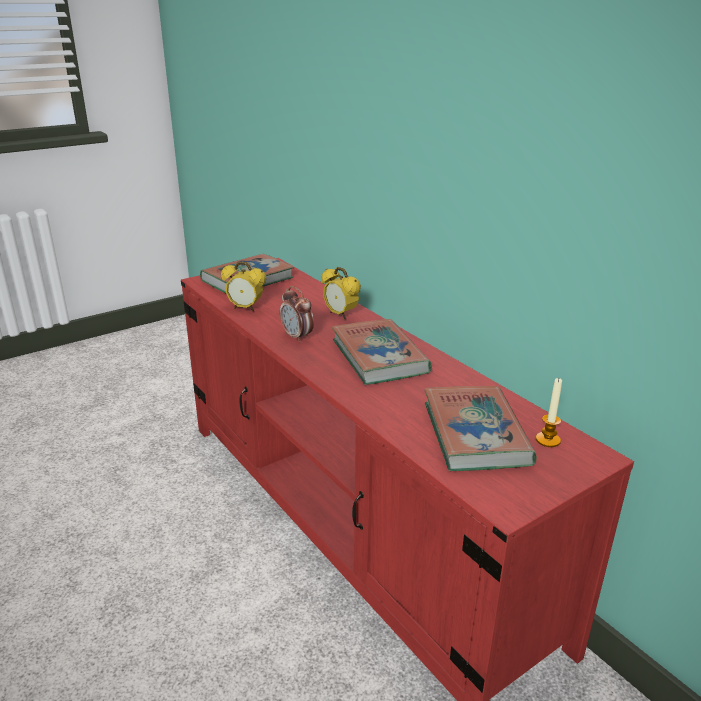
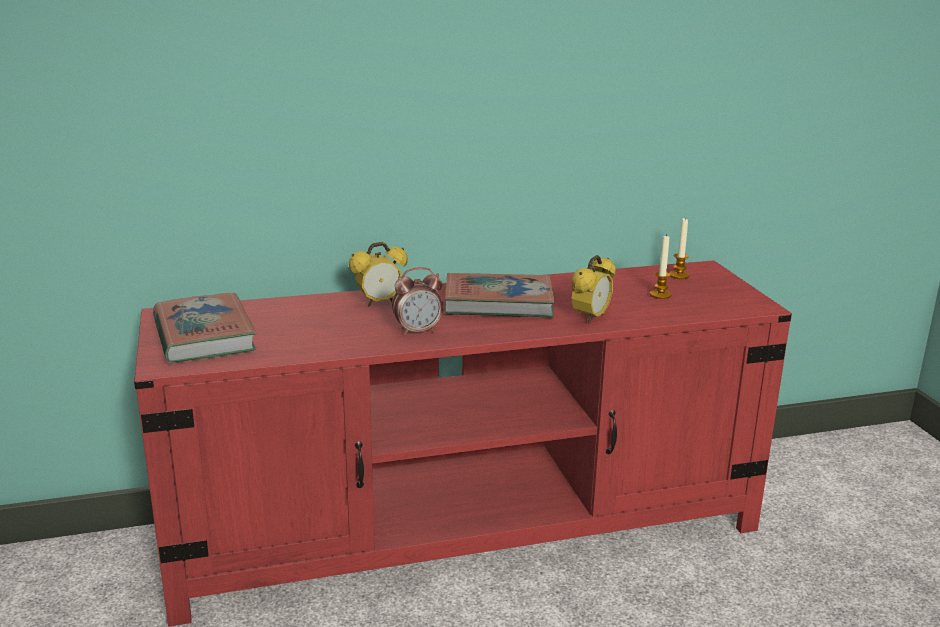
camera: 70 degrees left, 5 degrees down
(245, 308) = (303, 348): alarm clock -> alarm clock (591, 318)
(475, 434) = (660, 295): book -> candle

